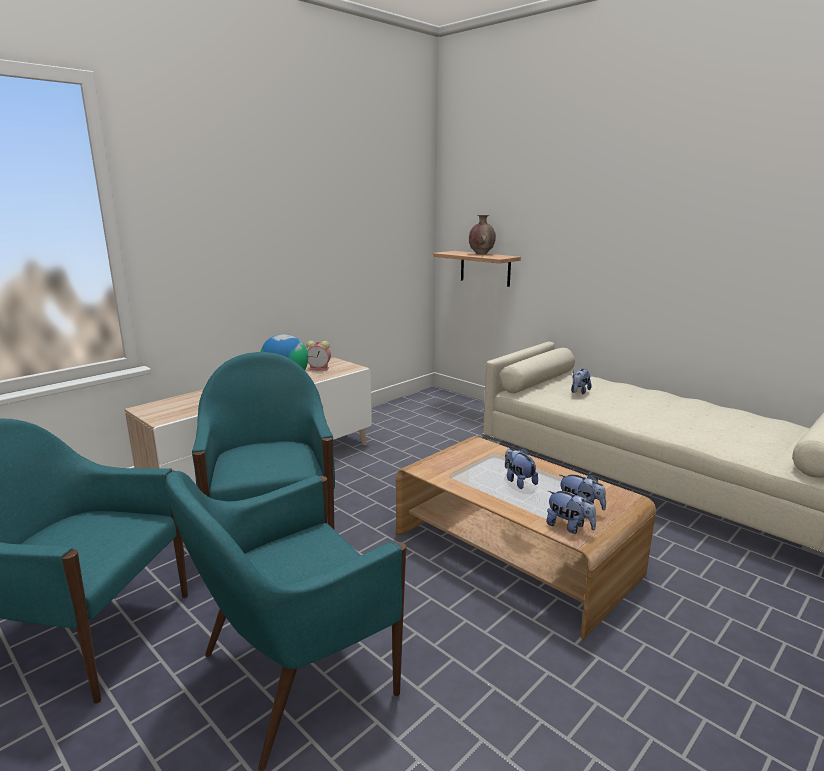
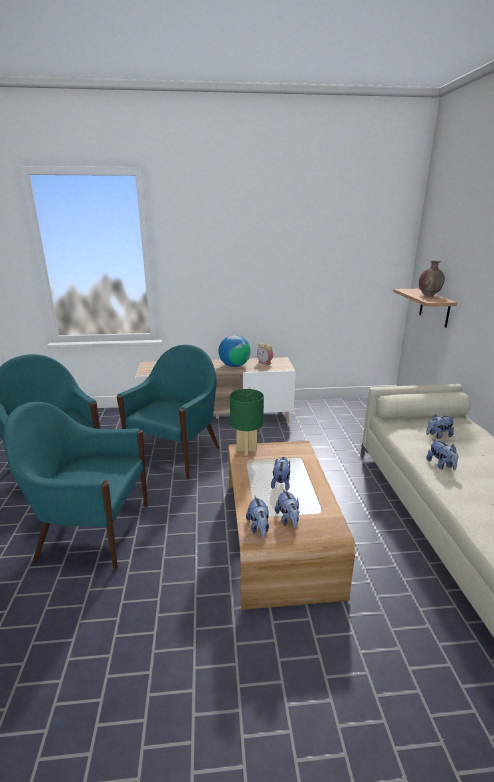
camera: 40 degrees right, 5 degrees up
(430, 466) = (246, 450): none -> green table lamp
(621, 412) = (441, 465): none -> plush toy

